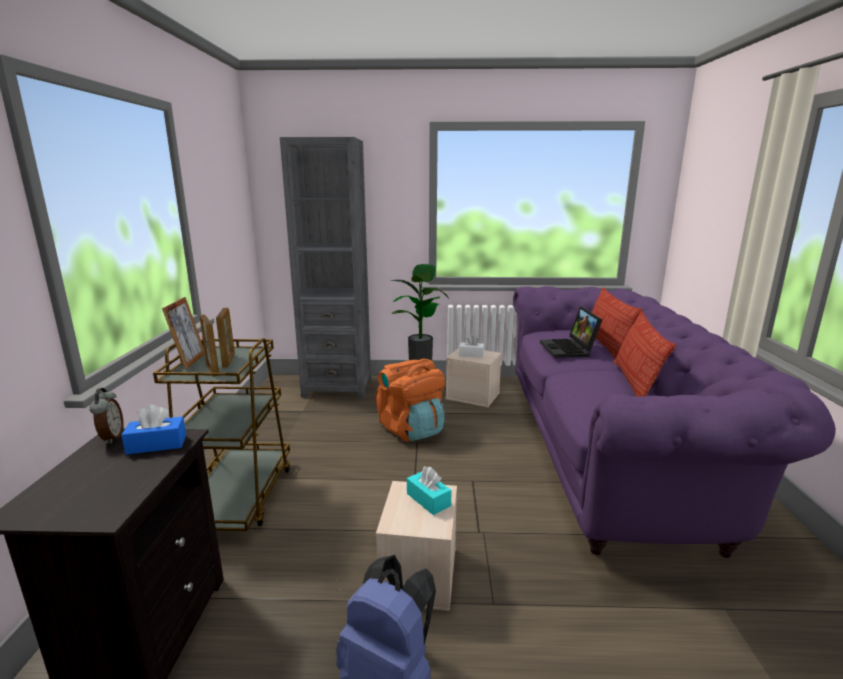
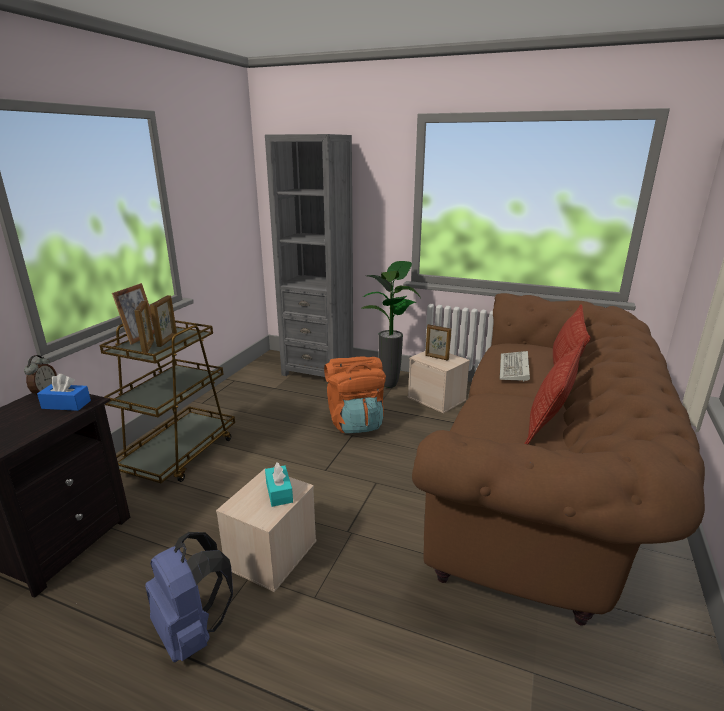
camera: 20 degrees right, 5 degrees up
(471, 354) = (436, 357): white tissue box -> picture frame
(569, 349) = (515, 369): laptop -> keyboard
(613, 449) = (543, 482): purple sofa -> brown sofa

